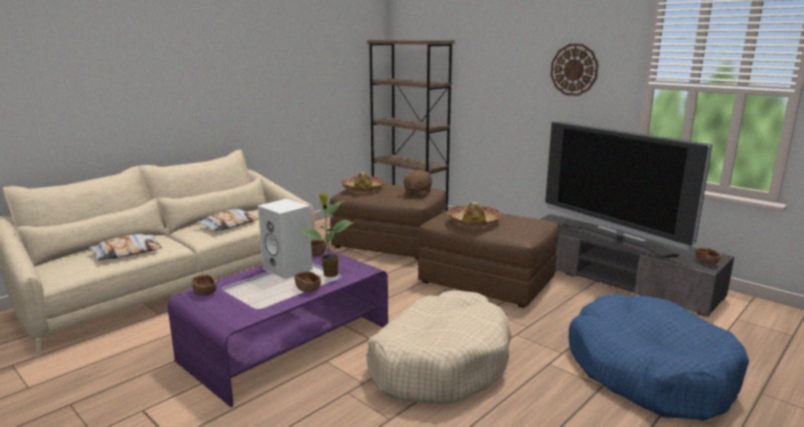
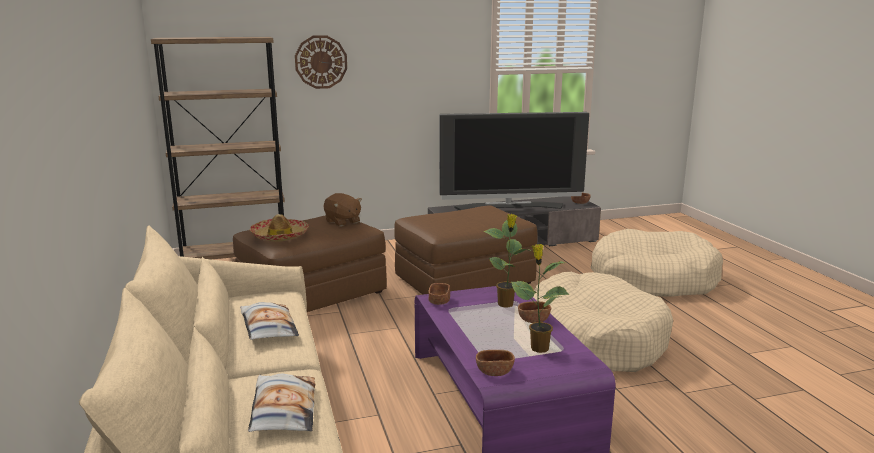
camera: 60 degrees left, 0 degrees up
(253, 299) = (538, 348): none -> potted plant
(289, 269) = (470, 319): white speaker -> none
(473, 222) = (463, 223): hat -> none
(574, 69) = (424, 63): wall clock -> wall clock (321, 62)
(649, 371) = (652, 279): blue dog bed -> beige dog bed

